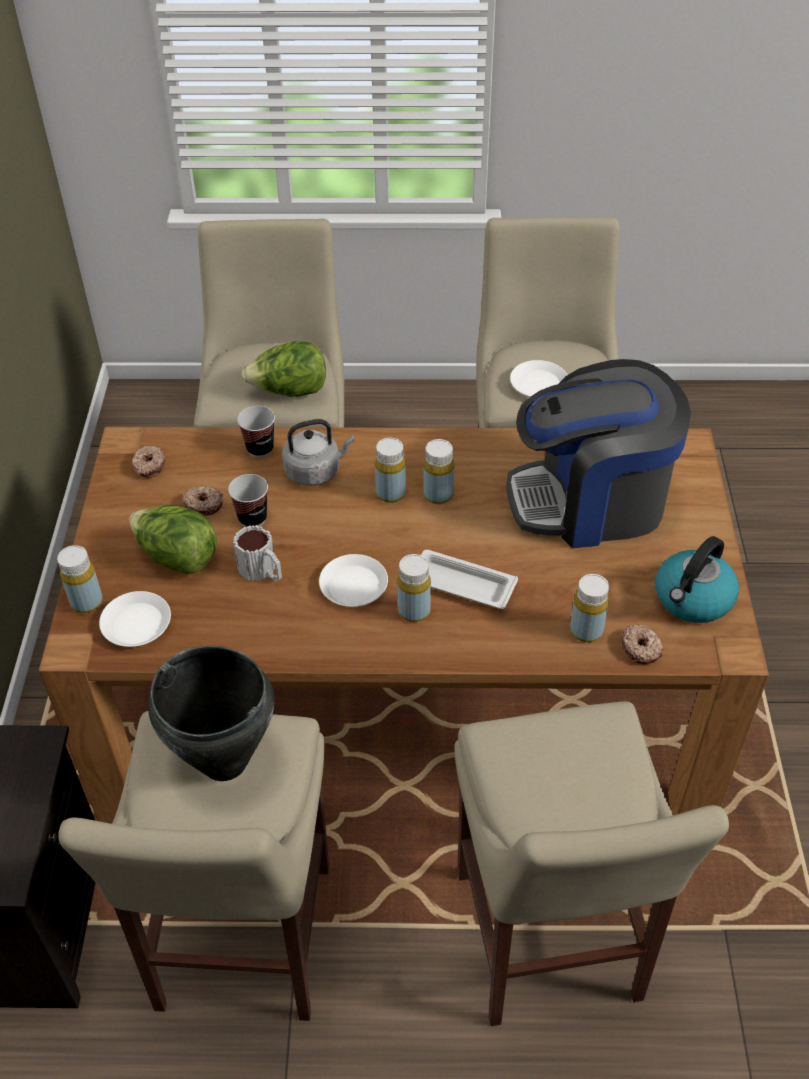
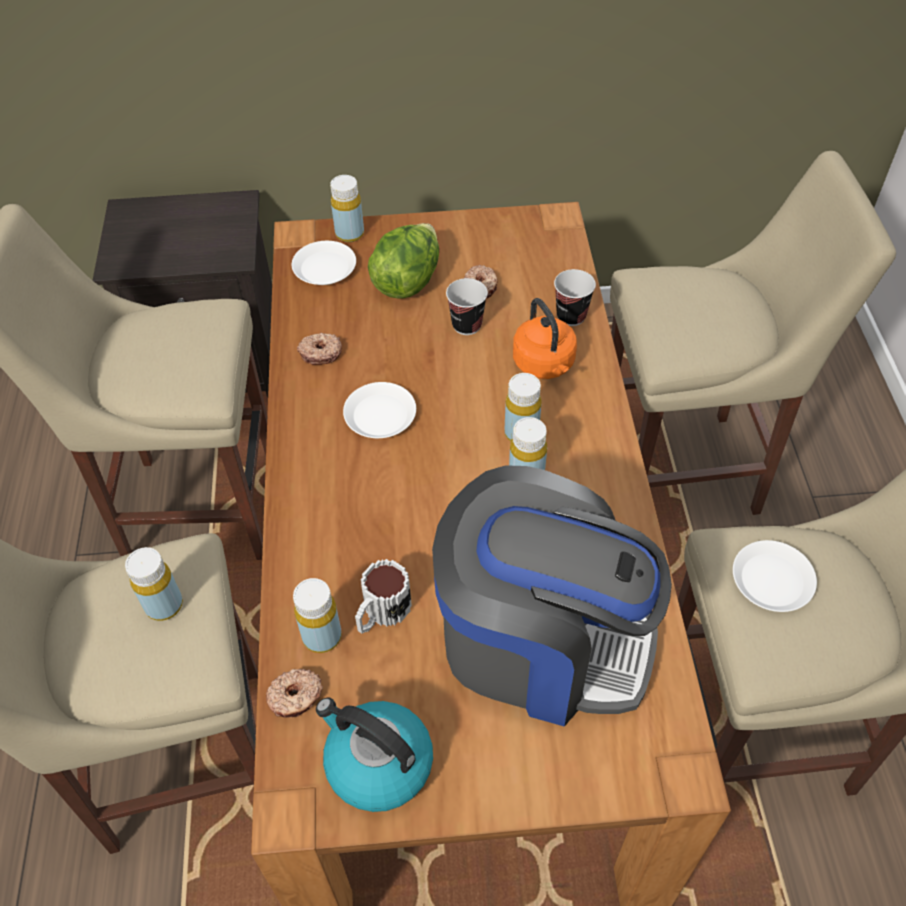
camera: 85 degrees right, 5 degrees up
(149, 466) = (527, 240): donut -> donut (320, 353)
(224, 762) = (177, 354): black cooking pot -> none
(262, 571) = (395, 343): mug -> mug (381, 613)
(289, 392) = (677, 331): lettuce -> none
(315, 471) = (545, 365): grey kettle -> orange kettle
(414, 611) = (347, 469): yellow bottle -> yellow bottle (164, 605)
(460, 584) = (388, 508): white tray -> none
(590, 501) = (541, 641): coffee machine -> coffee machine turned 120 degrees clockwise

